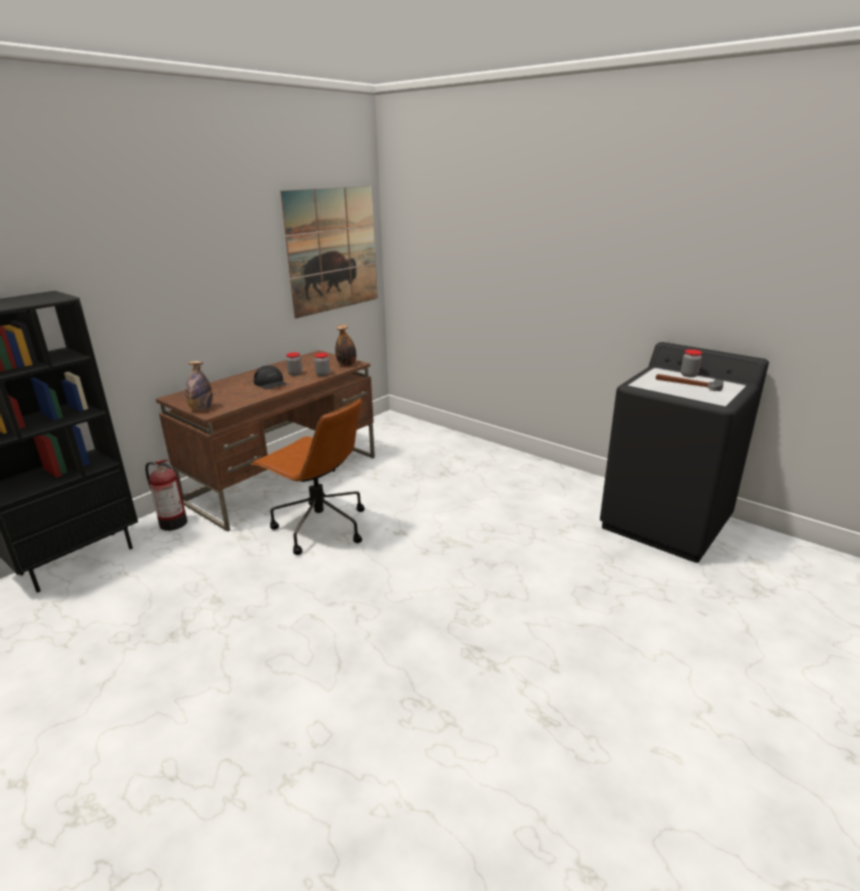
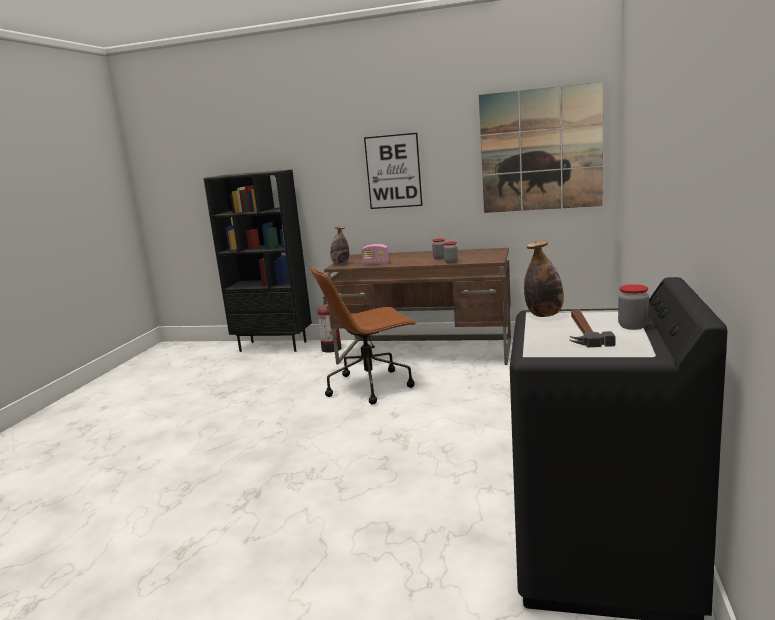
camera: 65 degrees right, 10 degrees down
(200, 282) = (393, 171): none -> picture
(248, 397) = (375, 263): none -> radio
(271, 383) = (410, 260): black cap -> none
(319, 527) = (371, 386): brown office chair -> brown office chair turned 60 degrees clockwise
(347, 364) = (486, 259): bottle -> bottle (544, 315)

